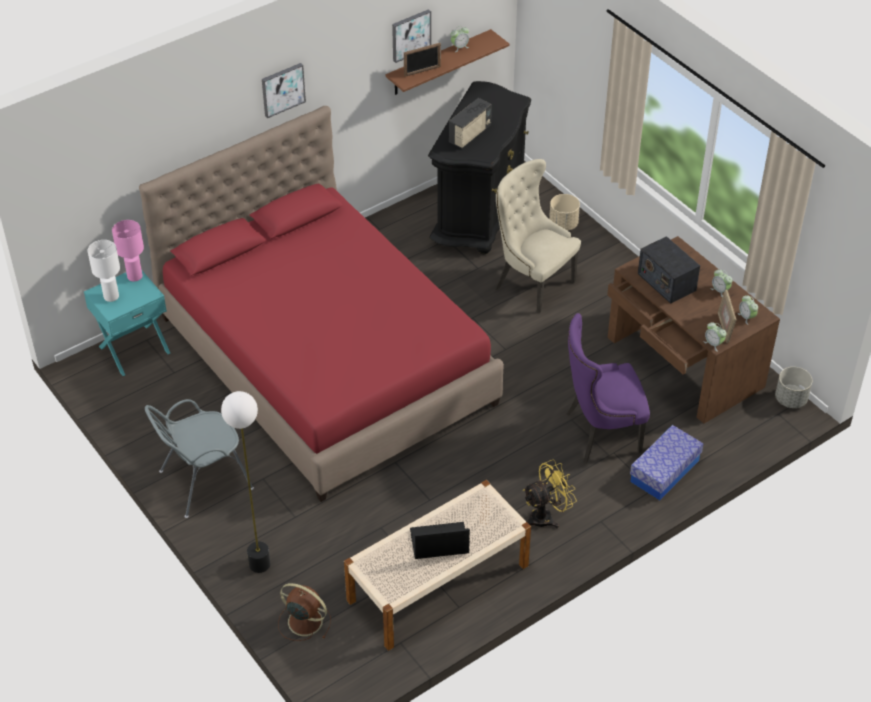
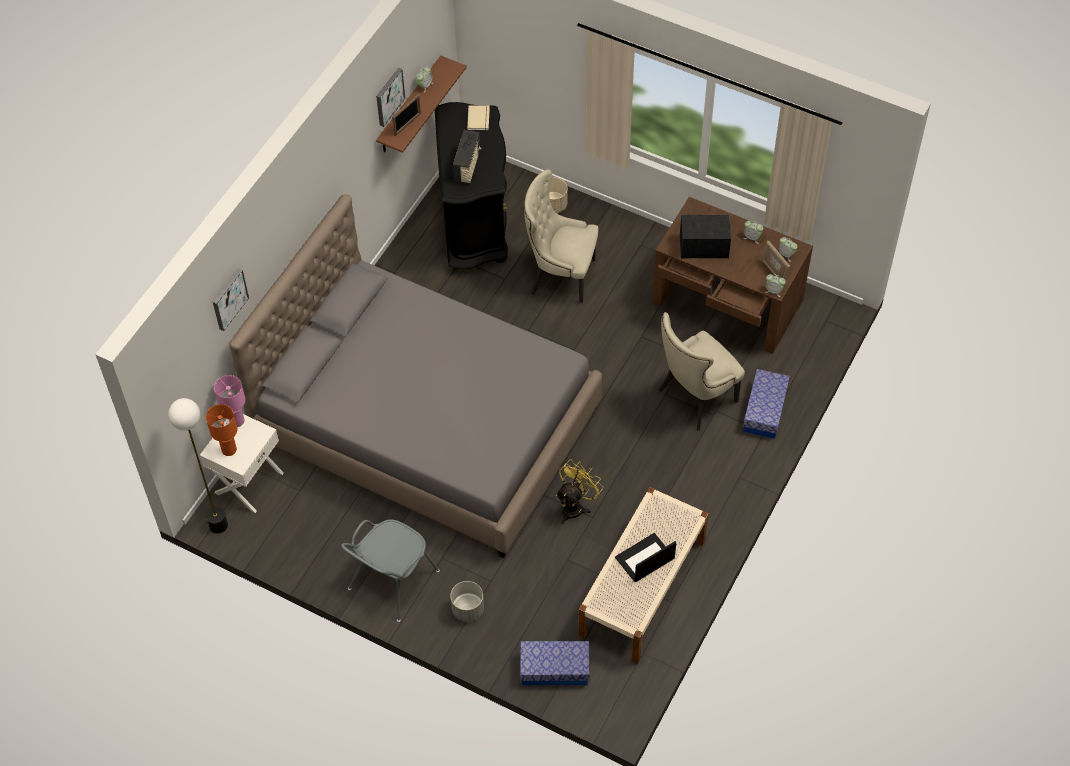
camera: 25 degrees left, 10 degrees up
(112, 296) = (229, 449): white table lamp -> orange table lamp
(134, 349) = (248, 482): turquoise nightstand -> white nightstand
(259, 563) = (487, 635): floor lamp -> floor lamp (218, 525)
(282, 89) = (310, 198): picture -> picture (229, 299)
(303, 621) = (554, 669): brown fan -> storage box
(326, 359) = (426, 422): red bed -> grey bed
(507, 102) = (479, 118): none -> beige book
(546, 516) = (694, 491): yellow fan -> yellow fan (575, 506)
(600, 434) = (696, 397): purple chair -> beige chair
(666, 282) = (704, 246): radio -> radio turned 150 degrees clockwise
(790, 399) = (828, 302): grey planter -> grey planter (468, 609)

